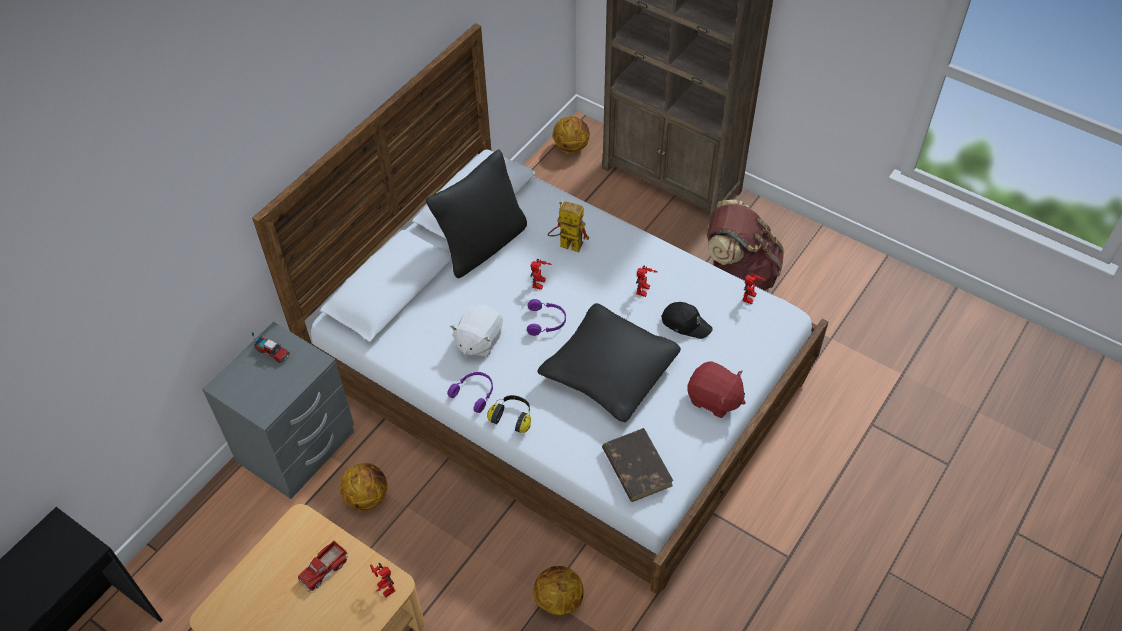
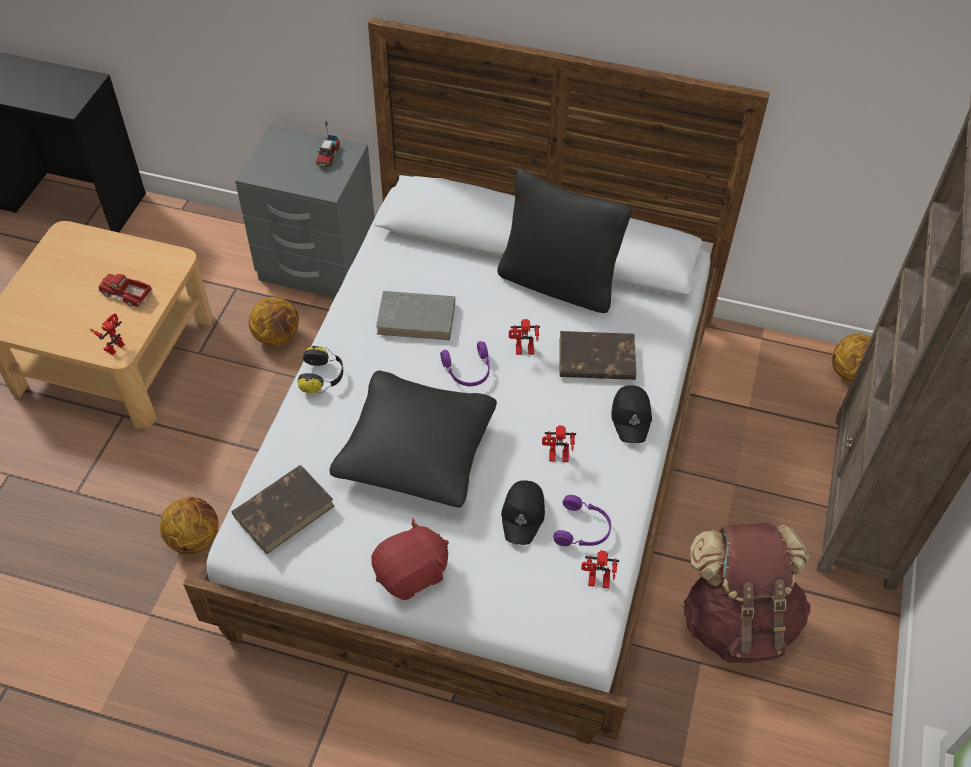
camera: 70 degrees right, 0 degrees up
(474, 393) = (345, 335): purple headphones -> purple headphones (583, 529)
(478, 341) = (417, 318): white plush toy -> grey book
(566, 245) = (595, 359): toy robot -> brown book
(625, 241) = (631, 417): none -> black cap
(714, 399) = (412, 574): red plush toy -> red plush toy turned 135 degrees counterclockwise

